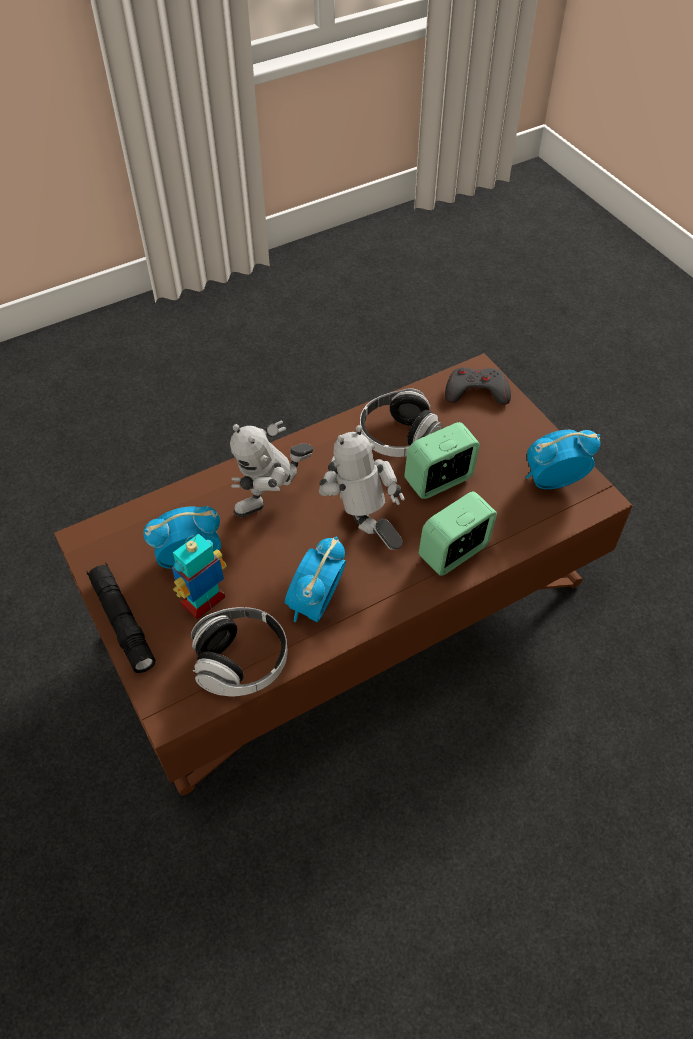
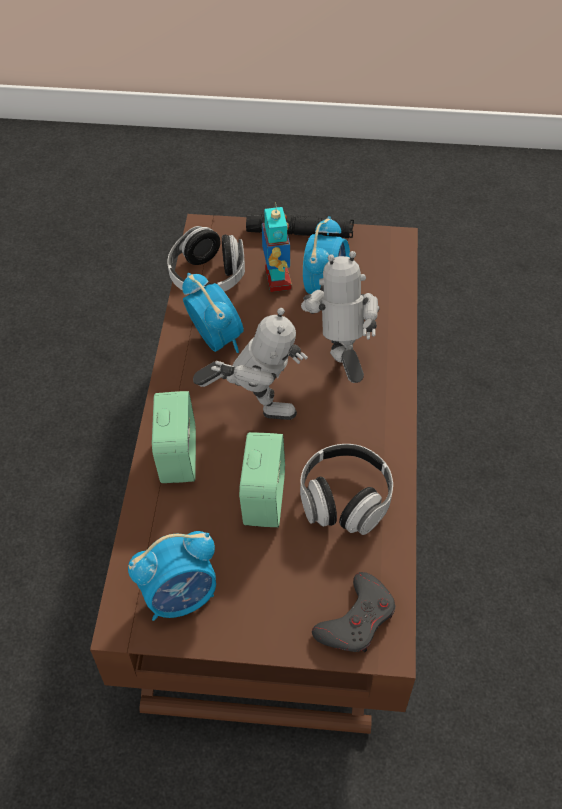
camera: 125 degrees right, 0 degrees up
(552, 481) = (180, 597): alarm clock -> alarm clock turned 45 degrees clockwise

